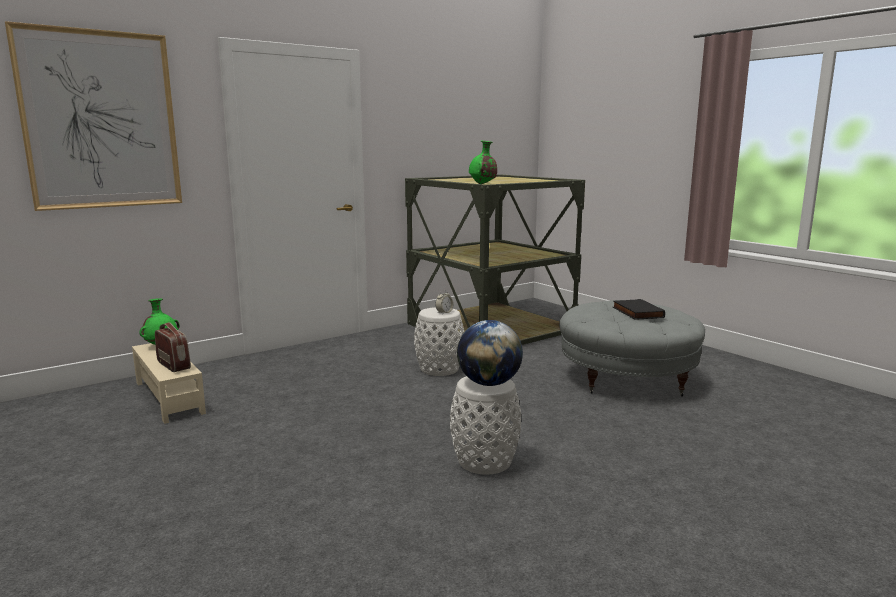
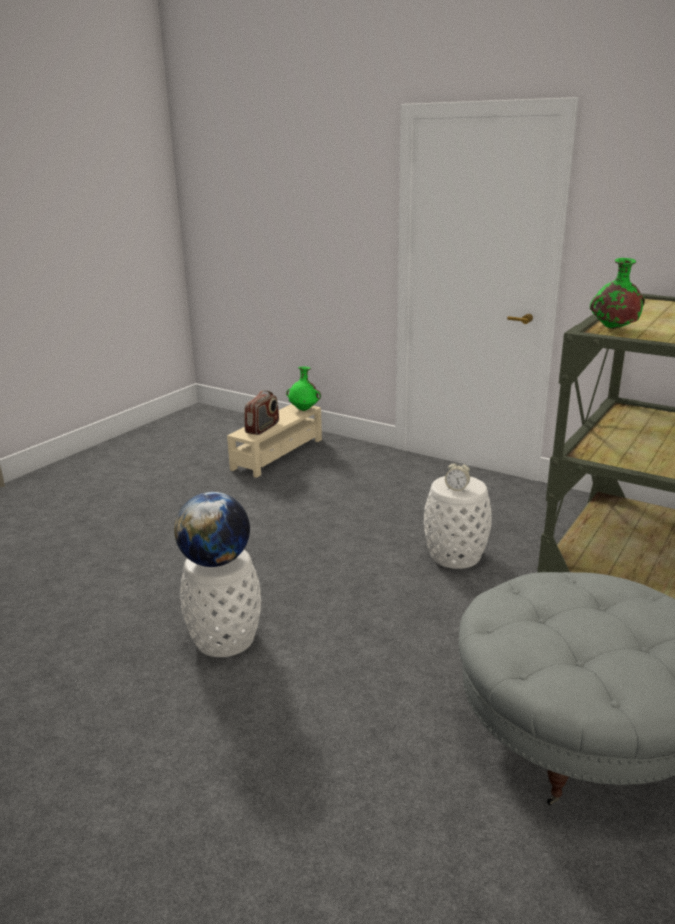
camera: 70 degrees right, 10 degrees up
(101, 120) = (300, 197): picture -> none
(636, 312) = (596, 632): black book -> none

